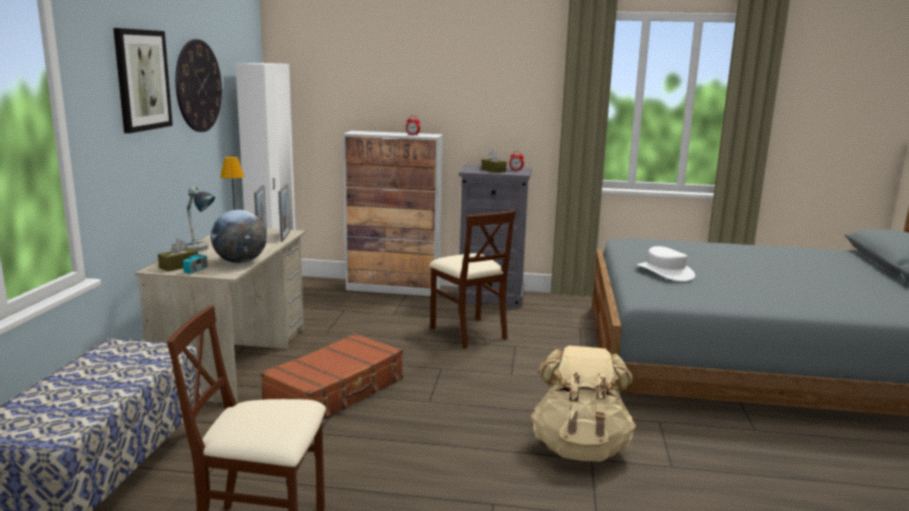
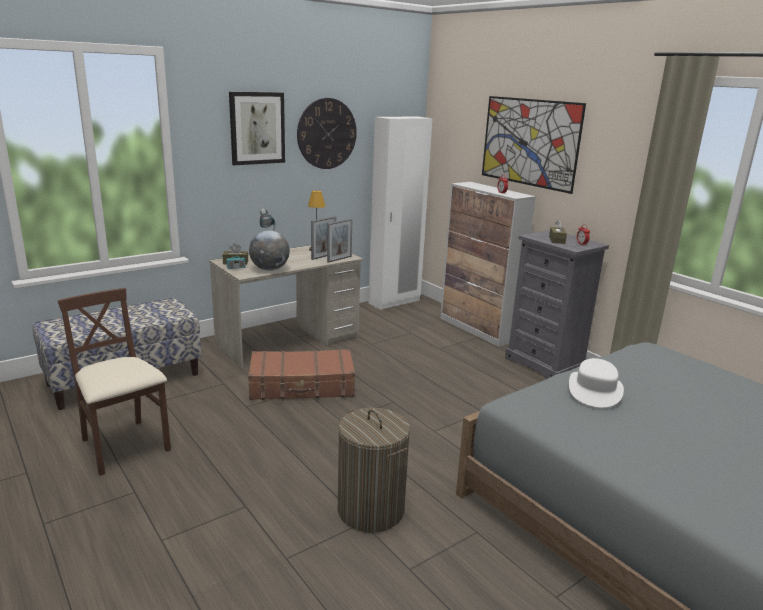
camera: 45 degrees right, 5 degrees up
(423, 81) = (529, 142): none -> picture
(469, 332) = (467, 385): brown chair -> none
(580, 448) = (371, 510): beige backpack -> laundry basket

